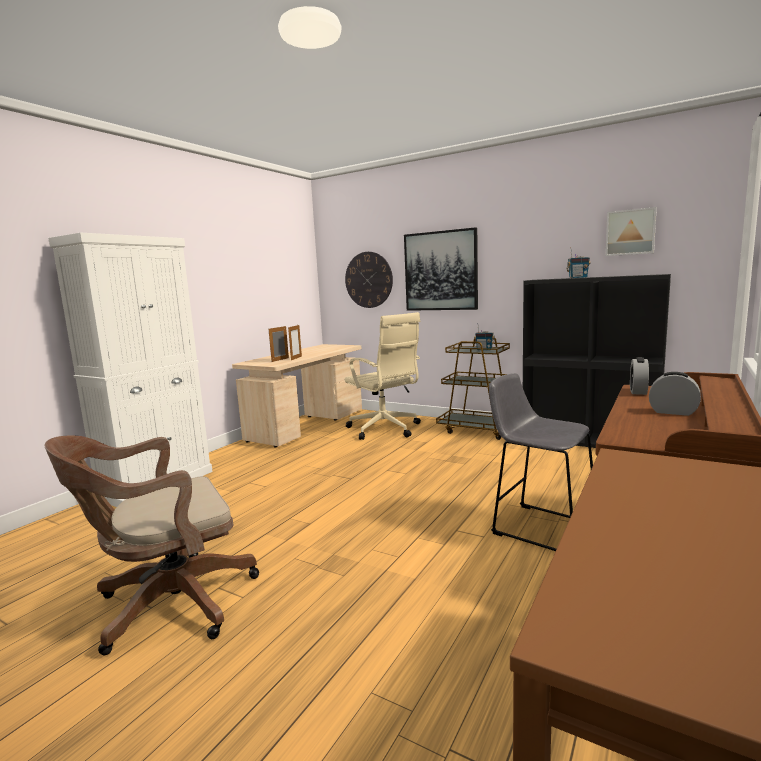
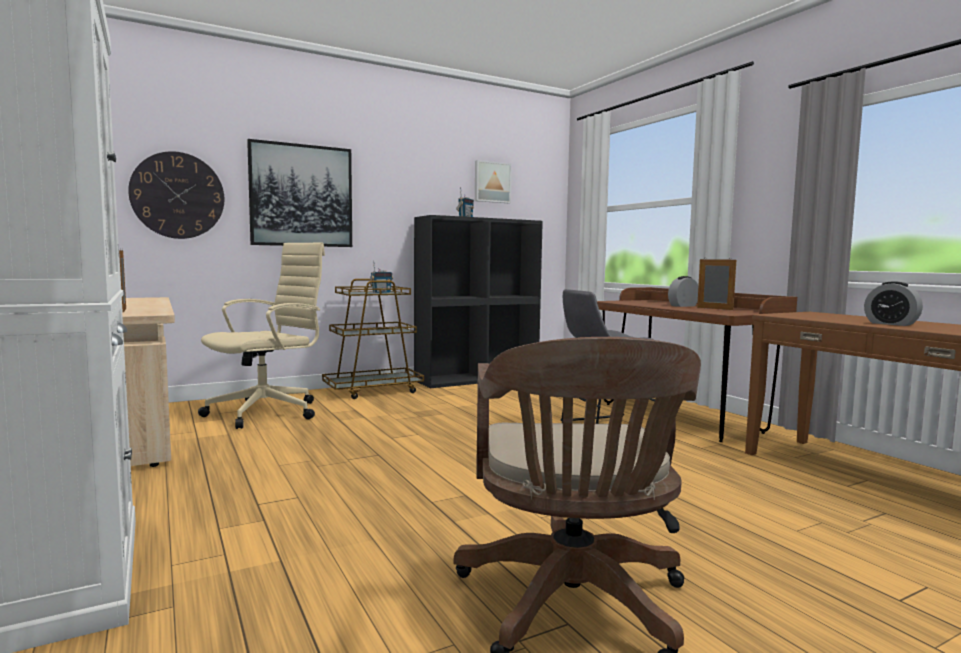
camera: 60 degrees left, 5 degrees down
(296, 358) = (145, 308): picture frame -> picture frame (714, 308)
(385, 429) = (267, 412): beige office chair -> beige office chair turned 45 degrees counterclockwise
(638, 391) = (621, 302): alarm clock -> alarm clock (891, 324)

